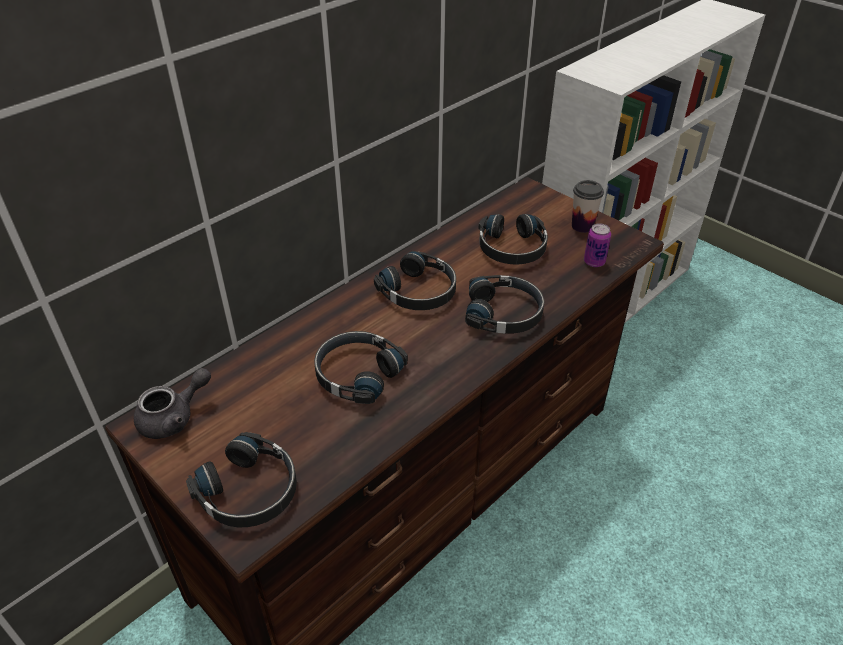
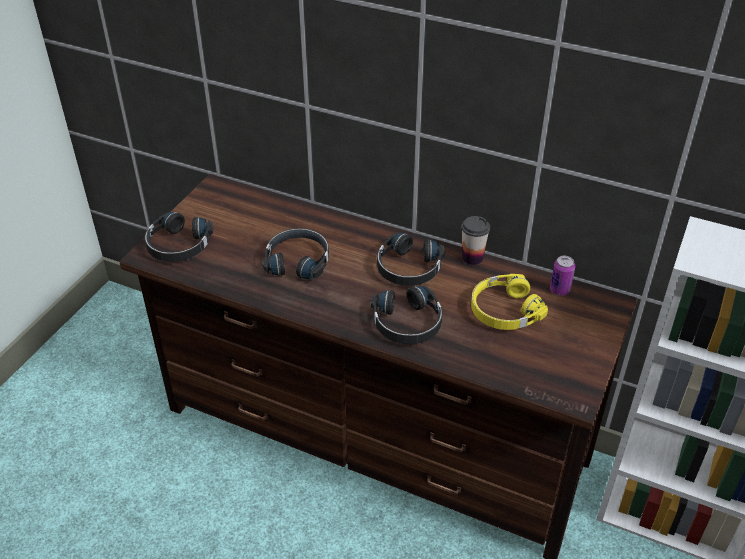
camera: 70 degrees right, 0 degrees up
(174, 418) = (225, 196): grey teapot -> none
(512, 248) = (504, 310): black headphones -> yellow headphones
(582, 226) = (576, 353): cup -> cup (472, 258)
(594, 262) = (519, 371): can -> can (559, 290)

